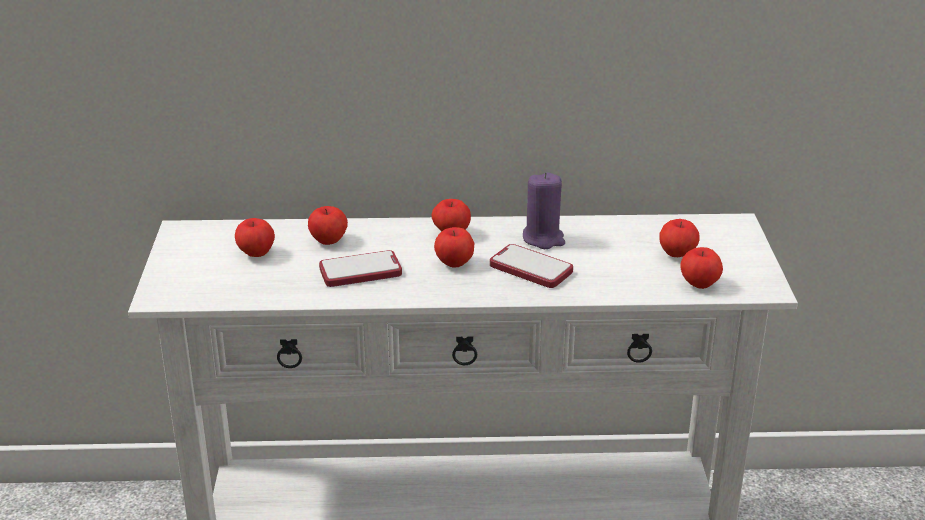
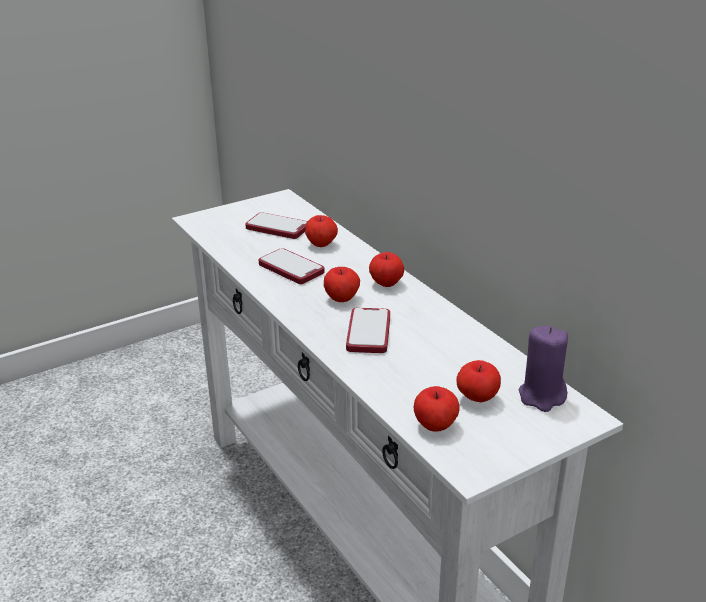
camera: 60 degrees right, 0 degrees up
(256, 253) = (277, 227): apple -> phone
(543, 238) = (424, 323): purple candle -> purple candle (542, 396)

